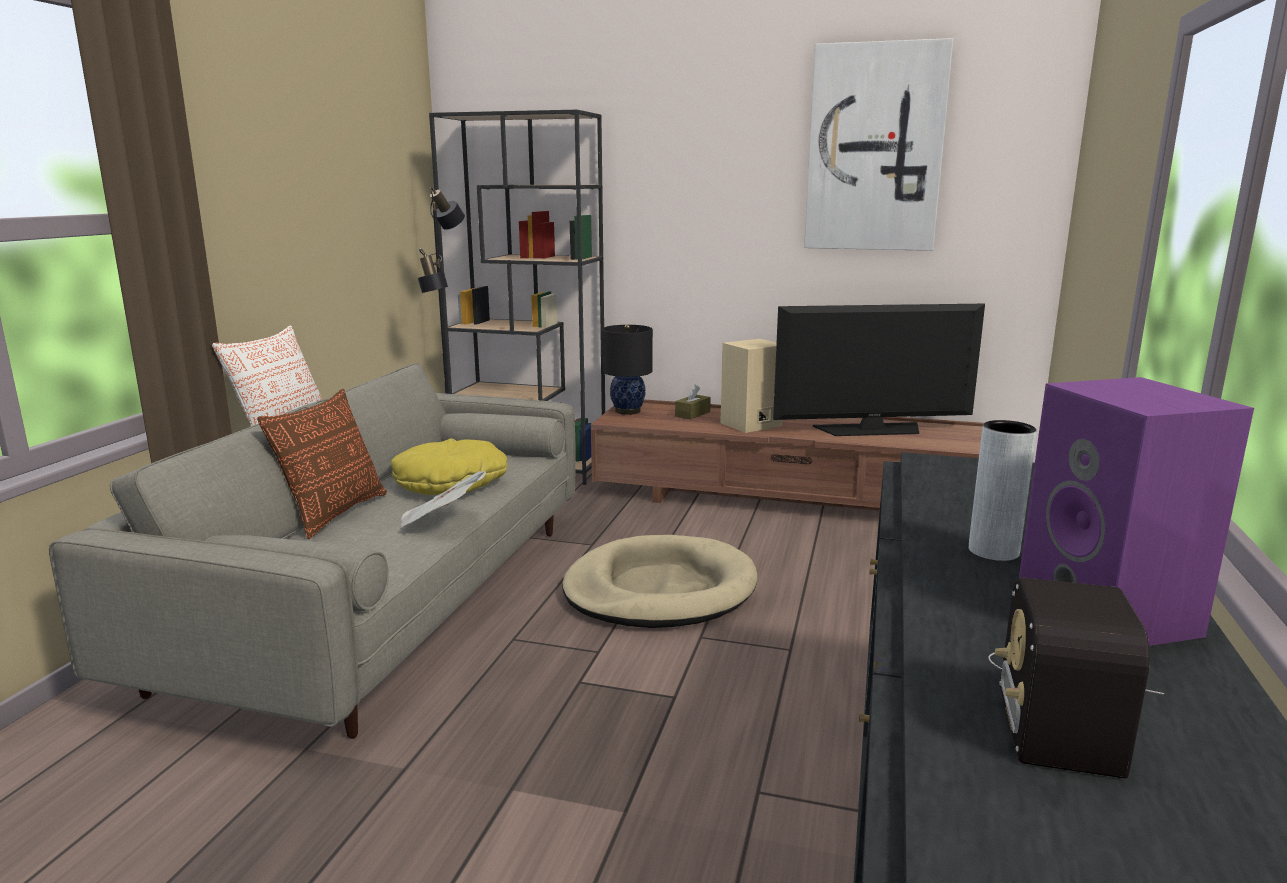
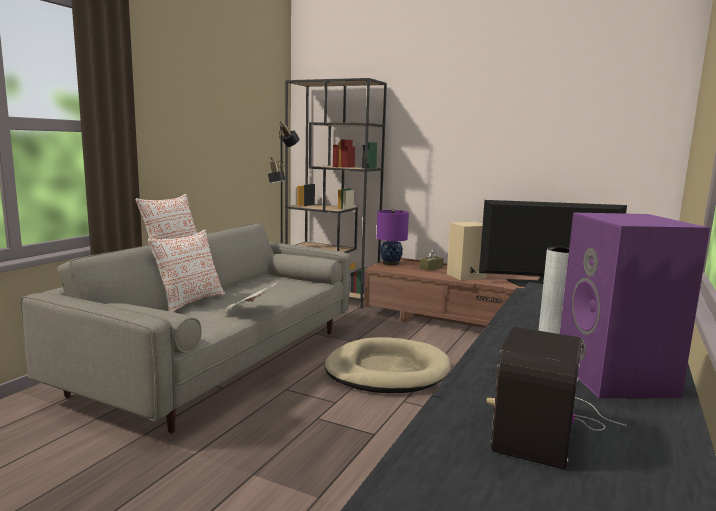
camera: 10 degrees right, 5 degrees down
(334, 514) = (190, 302): brown pillow -> white pillow
(449, 483) = (264, 292): yellow pillow -> none
(627, 411) = (390, 263): black table lamp -> purple table lamp
(875, 148) = (556, 104): picture -> none

